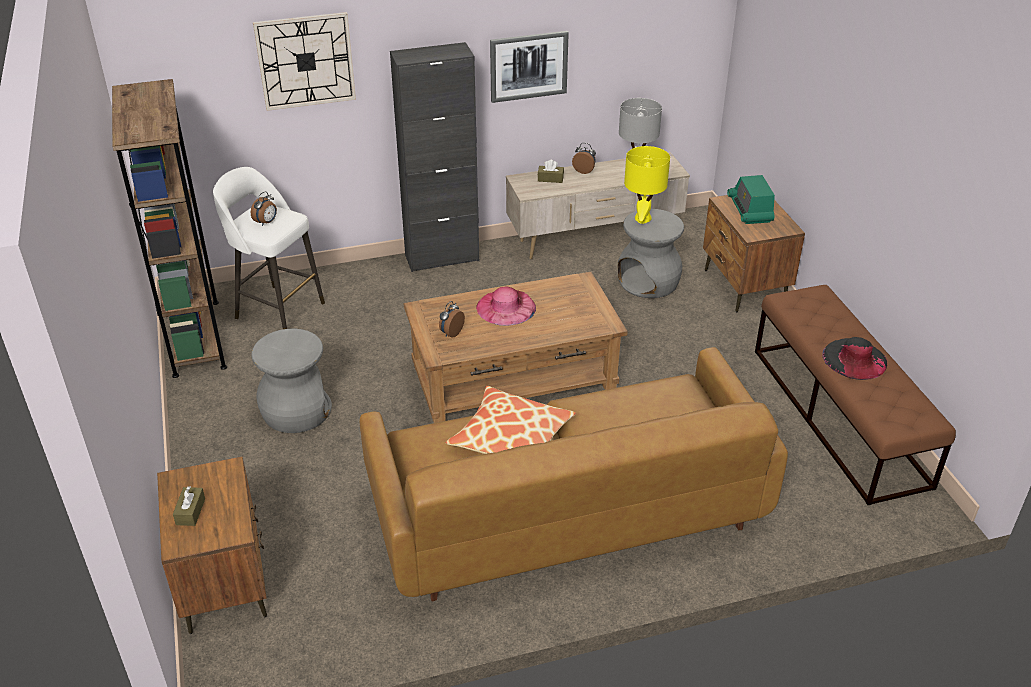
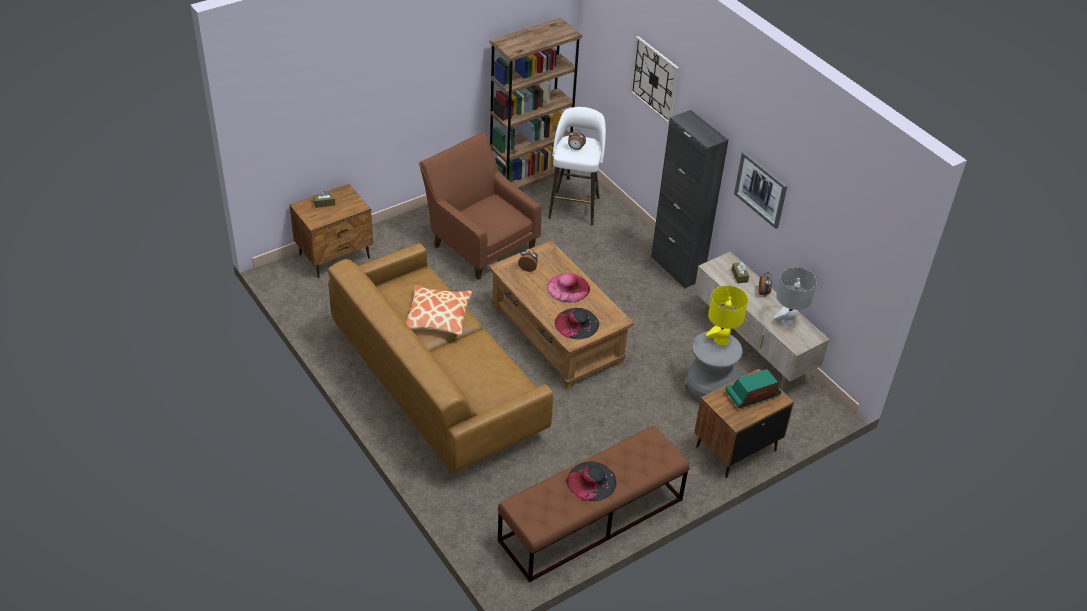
camera: 70 degrees right, 5 degrees up
(296, 411) = (479, 243): grey stool -> brown armchair
(576, 314) = (577, 323): none -> black hat

